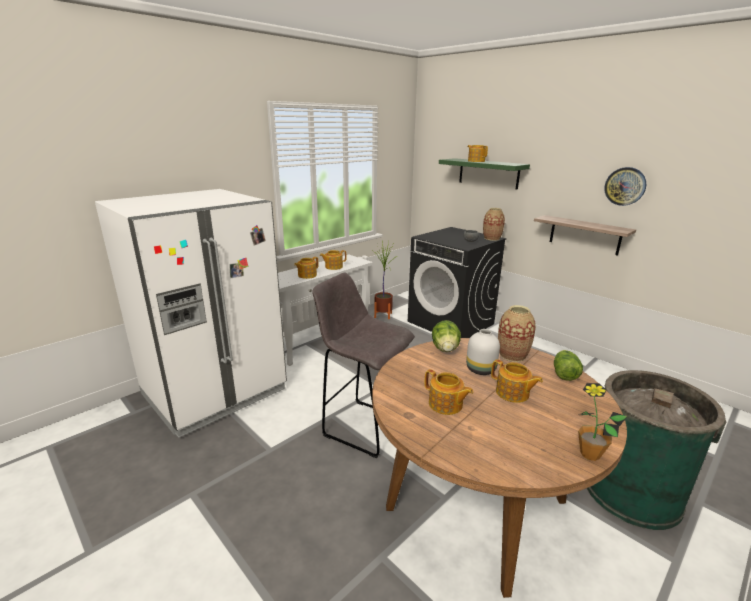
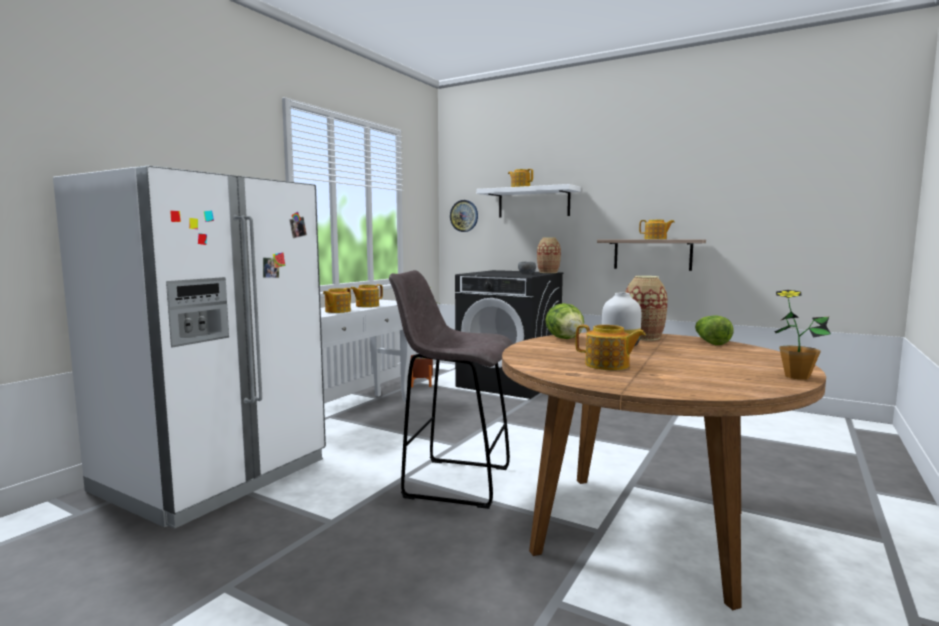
camera: 15 degrees left, 15 degrees down
(488, 173) = (533, 202): green shelf -> white shelf
(512, 393) = (672, 355): teapot -> teapot (656, 239)
(625, 186) = (686, 196): wall clock -> wall clock (464, 216)
(631, 491) = (801, 493): green trash can -> none

